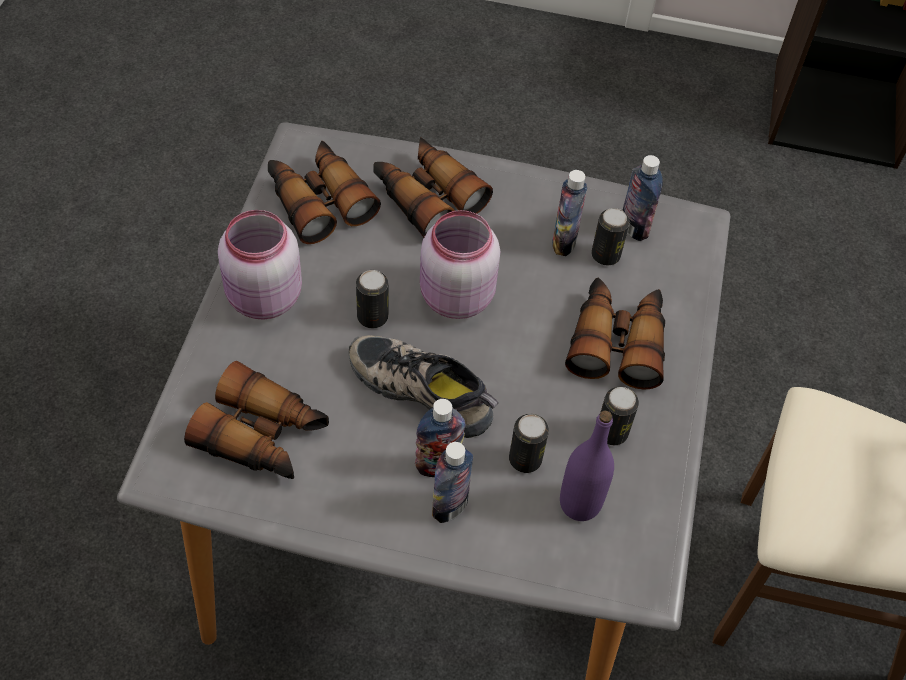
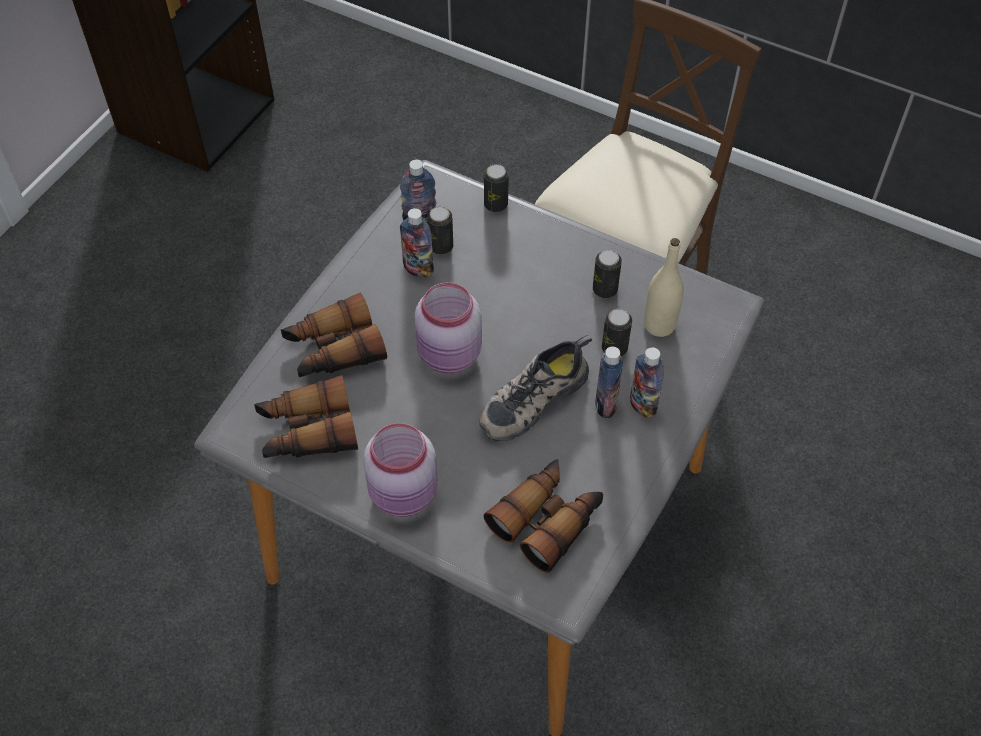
camera: 70 degrees left, 0 degrees up
(372, 317) = (451, 417): can -> can (496, 204)
(580, 503) = (659, 325): purple bottle -> beige bottle
(617, 340) = (525, 263): binoculars -> none

